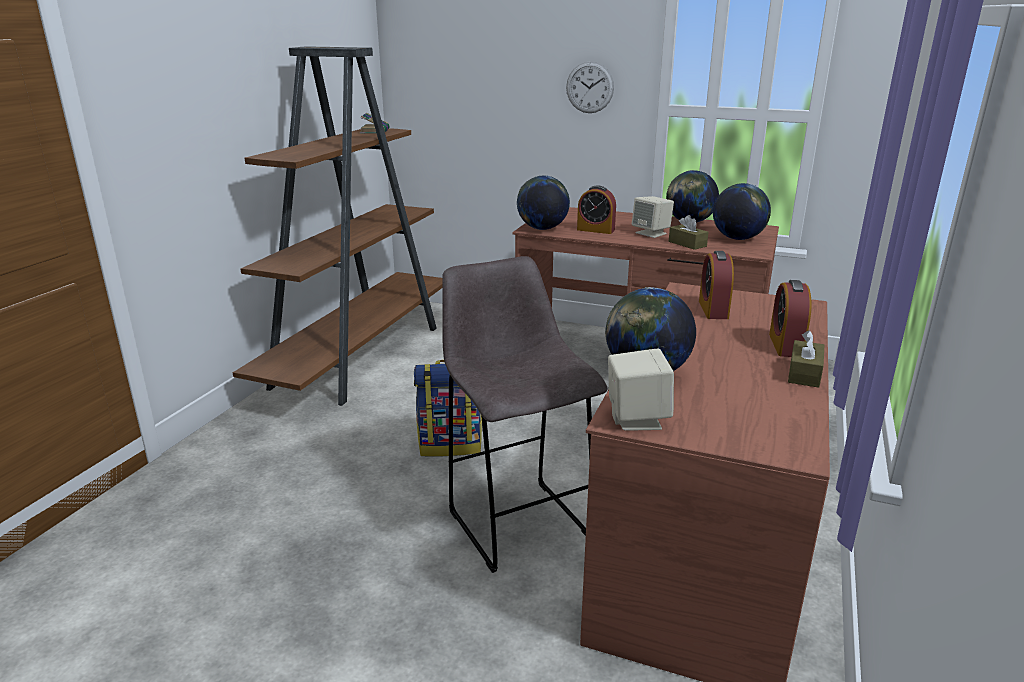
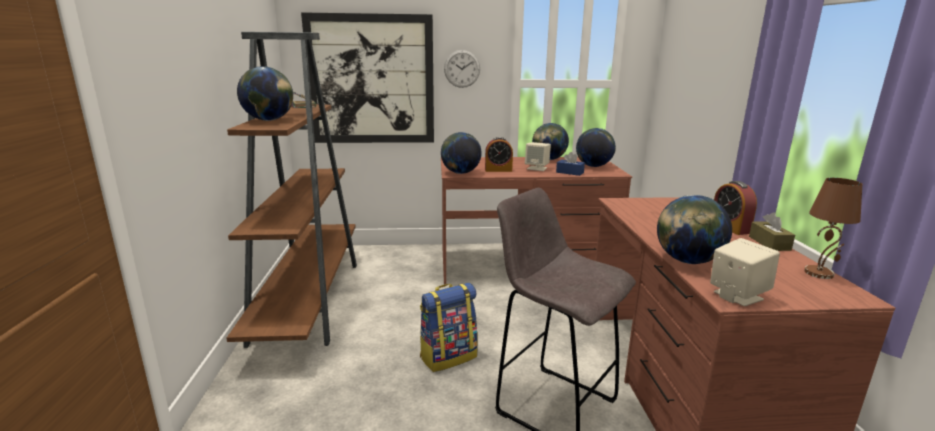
camera: 25 degrees left, 5 degrees down
(302, 149) = (269, 120): none -> globe
(477, 99) = (371, 80): none -> picture
(687, 244) = (570, 172): brown tissue box -> blue tissue box
(713, 309) = (654, 211): alarm clock -> none
(801, 419) = (819, 273): none -> brown table lamp

